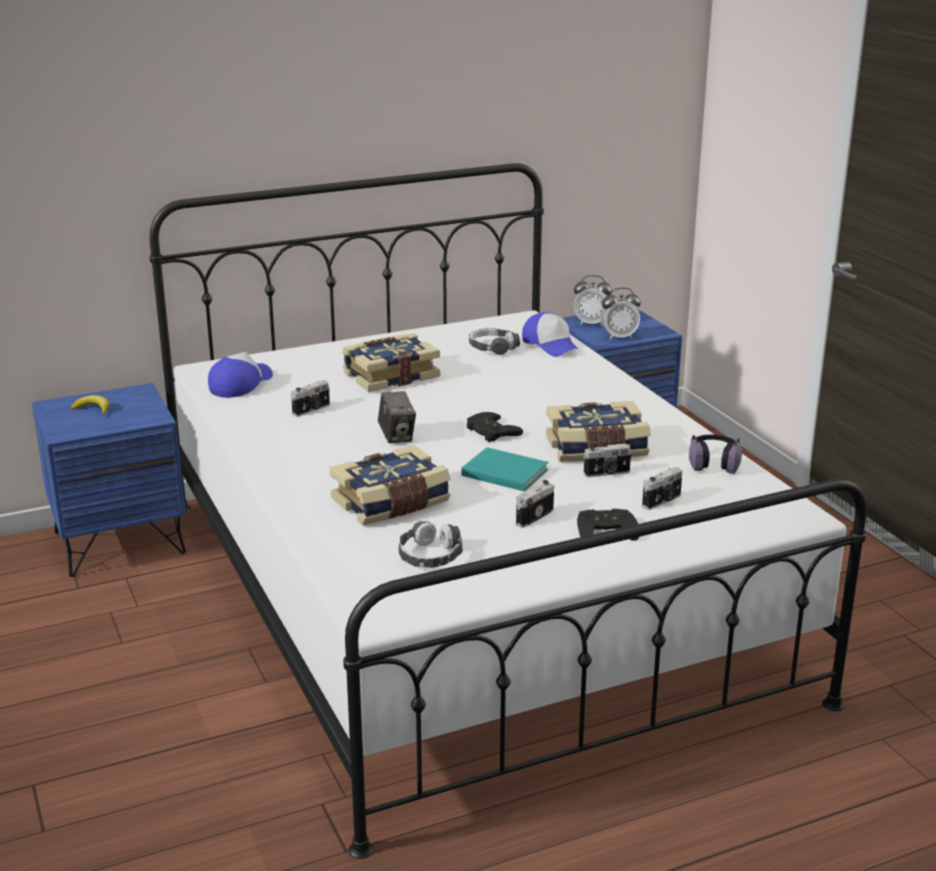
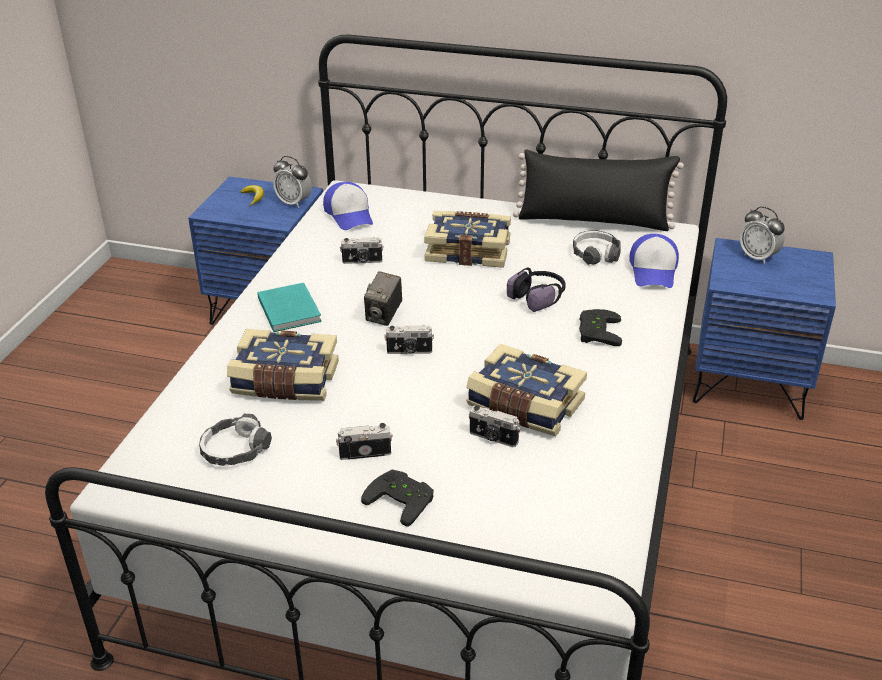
camera: 40 degrees right, 10 degrees up
(240, 384) = (350, 215): cap -> cap turned 90 degrees clockwise
(456, 328) = (594, 221): none -> black pillow
(489, 431) = (461, 344): black game controller -> black game controller (596, 331)
(503, 472) = (411, 392): turquoise book -> turquoise book (290, 309)
(619, 337) = (764, 283): alarm clock -> alarm clock (294, 203)
(663, 501) = (495, 496): camera -> camera (409, 351)
(714, 462) = (610, 476): headphones -> headphones (538, 297)

